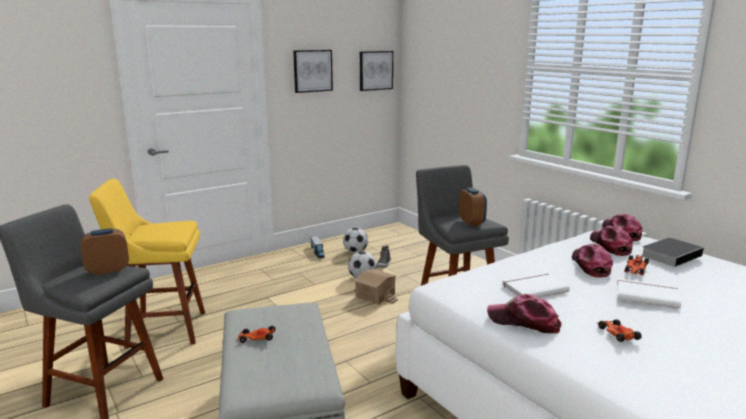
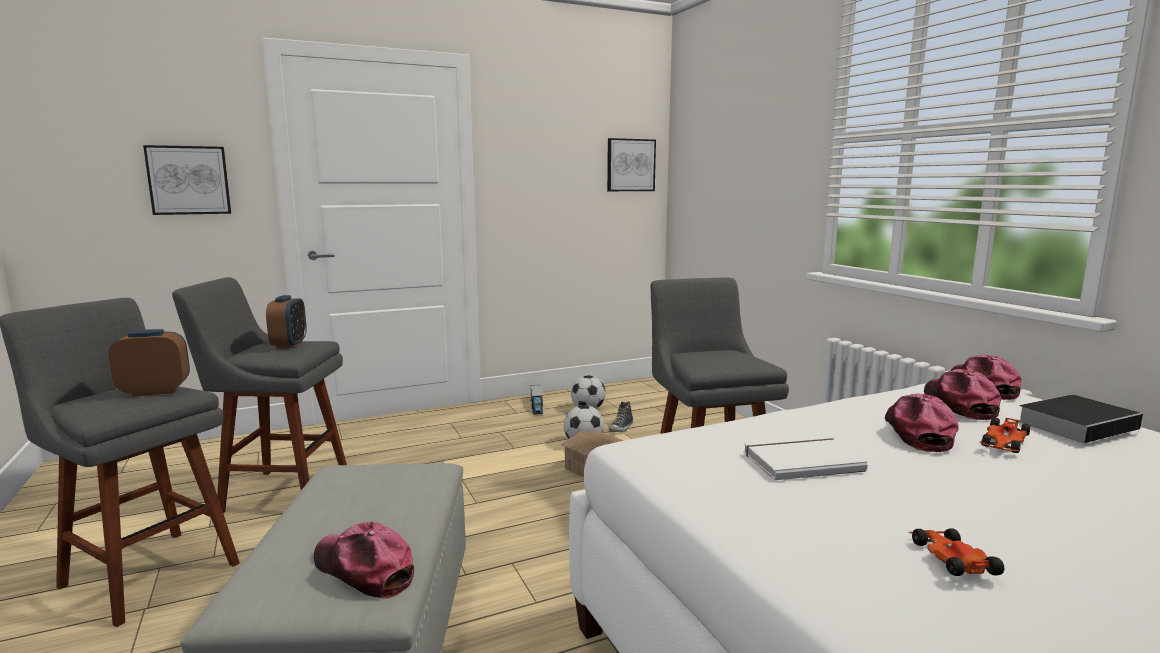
camera: 10 degrees right, 5 degrees down
(162, 329) = (280, 492): yellow stool -> grey stool
(256, 338) = (331, 510): toy car -> none
(312, 71) = (540, 161): picture -> picture (189, 180)
(471, 222) = (729, 360): alarm clock -> alarm clock (289, 344)
(524, 322) = (761, 518): cap -> cap (364, 570)
(646, 294) = (1023, 488): white book -> none

